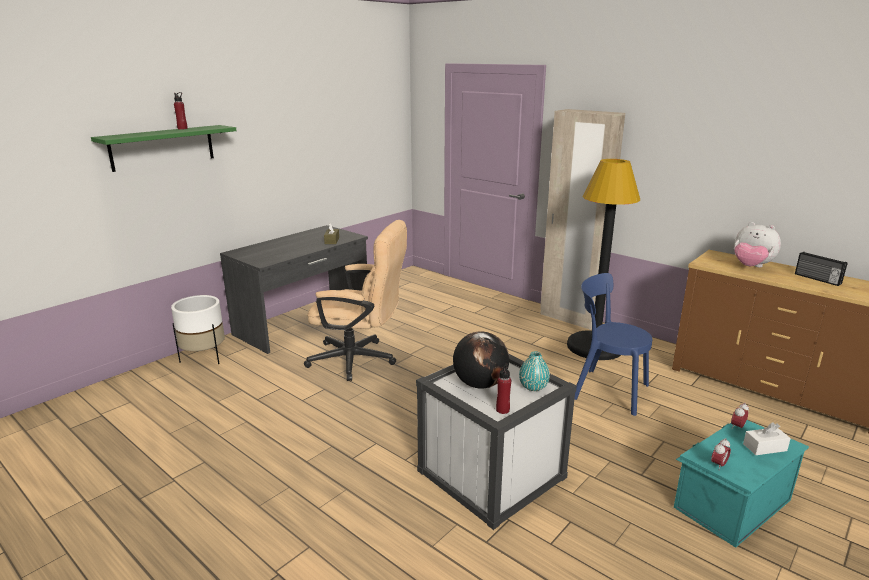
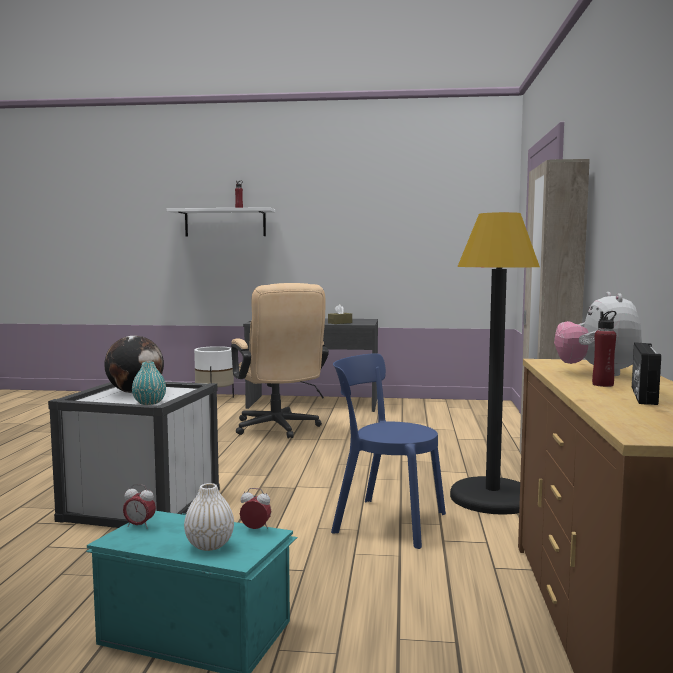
camera: 55 degrees right, 15 degrees down
(162, 147) = (225, 223): green shelf -> white shelf
(502, 410) = (92, 401): red bottle -> red bottle (603, 384)
(606, 390) = (384, 521): blue chair -> blue chair turned 60 degrees counterclockwise
(764, 447) = (210, 545): white tissue box -> white vase

